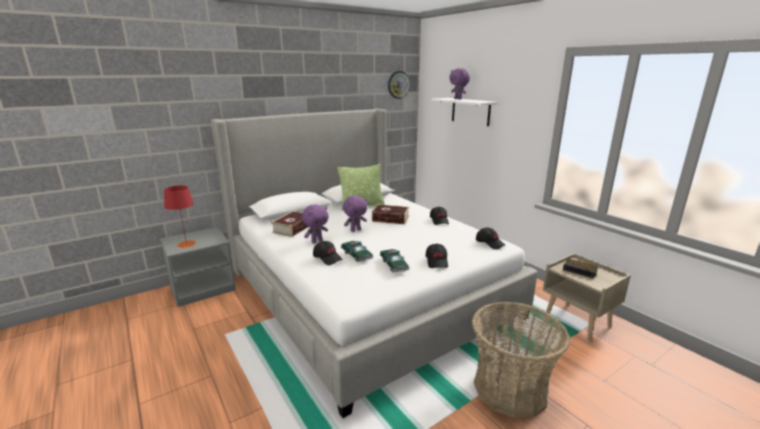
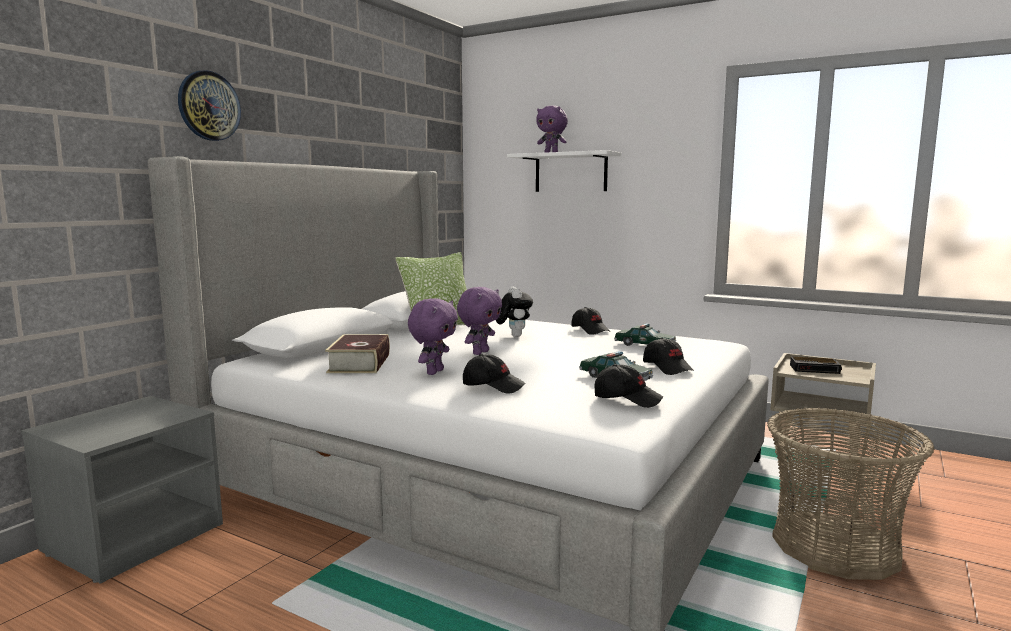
camera: 25 degrees left, 10 degrees down
(186, 244) = (110, 429): red table lamp -> none
(356, 255) = (538, 376): toy car -> toy car (644, 345)
(390, 219) = (513, 336): book -> plush toy
(398, 84) = (438, 137): wall clock -> wall clock (209, 106)
(490, 243) = (701, 343): black cap -> black cap (627, 399)

